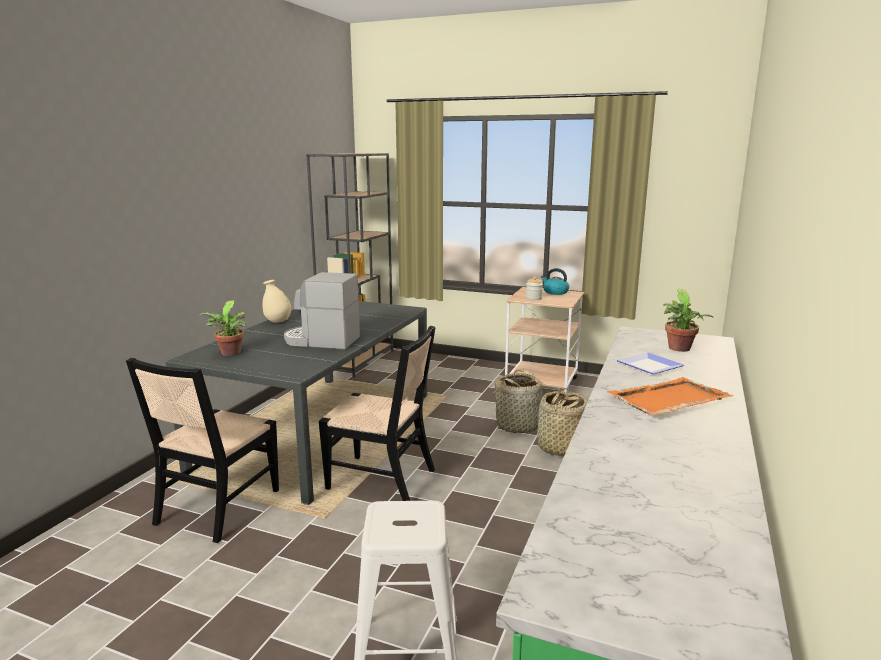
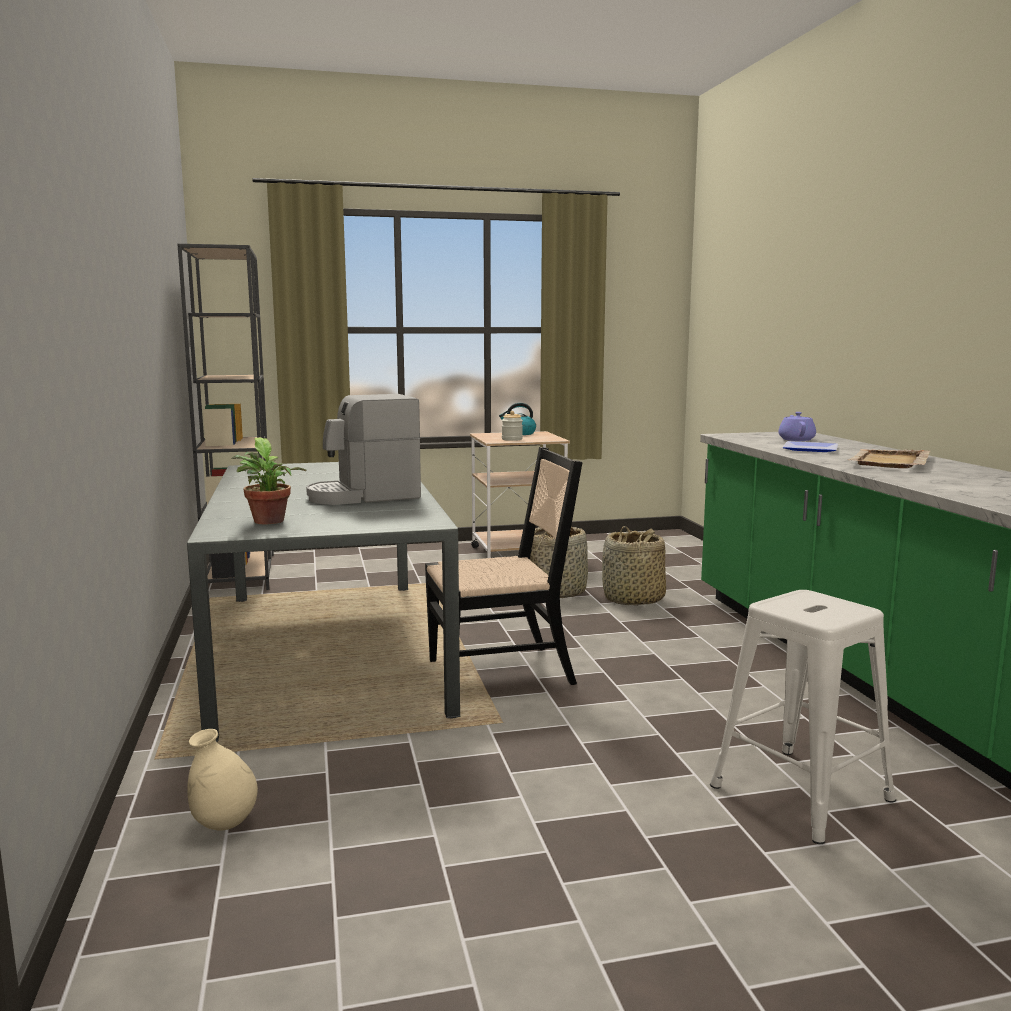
camera: 35 degrees left, 5 degrees down
(219, 507) = (338, 758): chair -> none
(278, 322) = (239, 490): beige vase -> beige vase (224, 824)
(668, 399) = (889, 462): orange tray -> beige tray
(680, 349) = (796, 439): potted plant -> purple teapot

